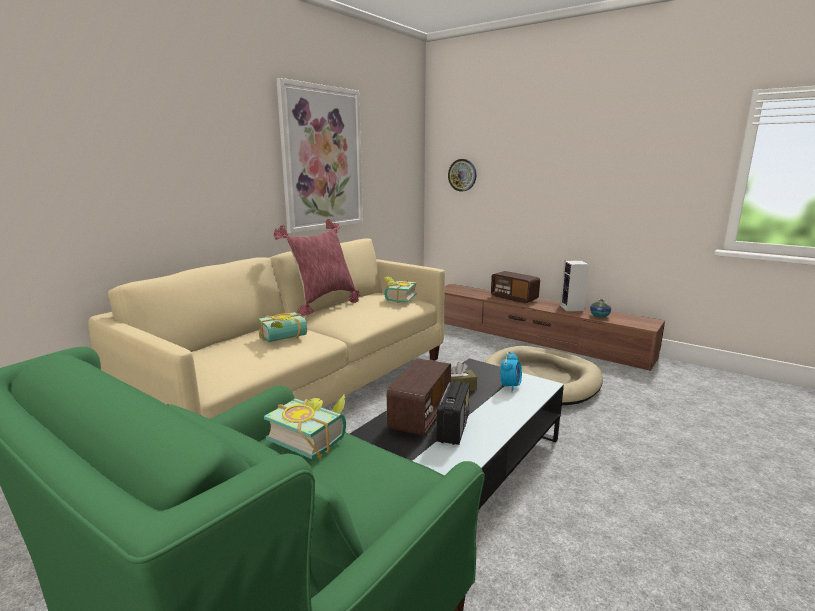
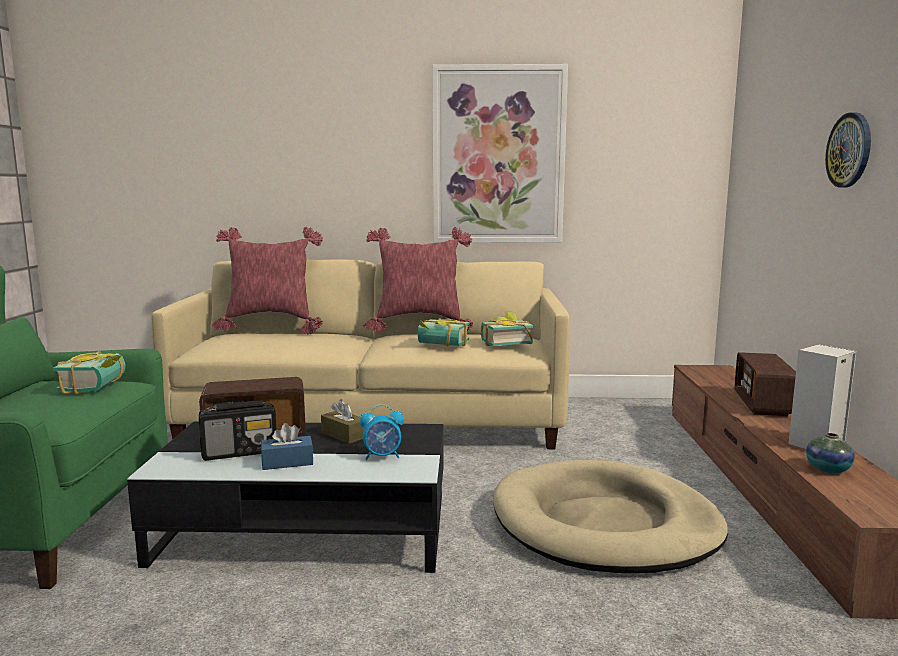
camera: 55 degrees right, 5 degrees down
(210, 343) = (271, 331): none -> red pillow
(285, 338) = (308, 341): book -> book (441, 345)
(462, 175) = (755, 179): wall clock -> wall clock (849, 150)
(492, 416) = (287, 462): none -> blue tissue box

